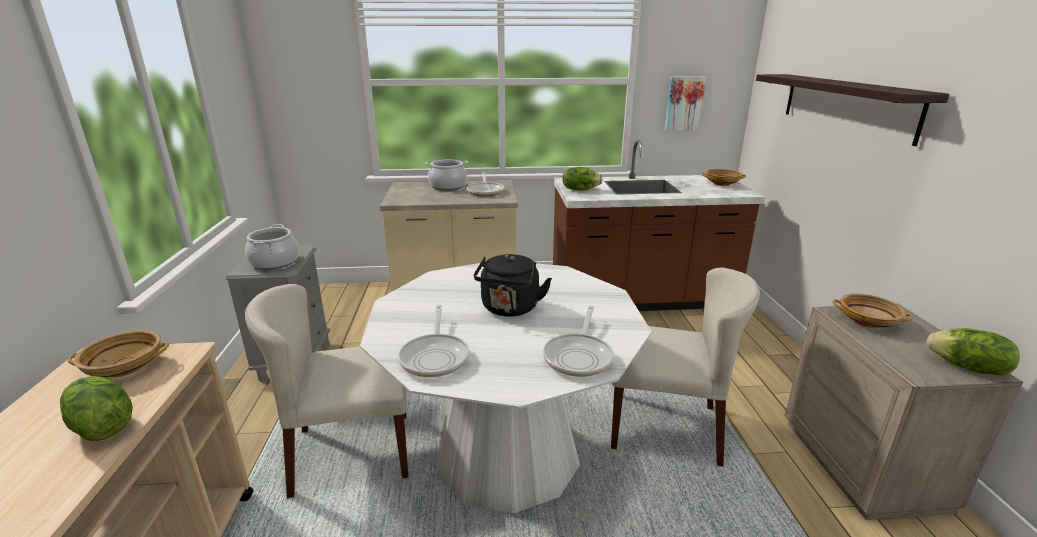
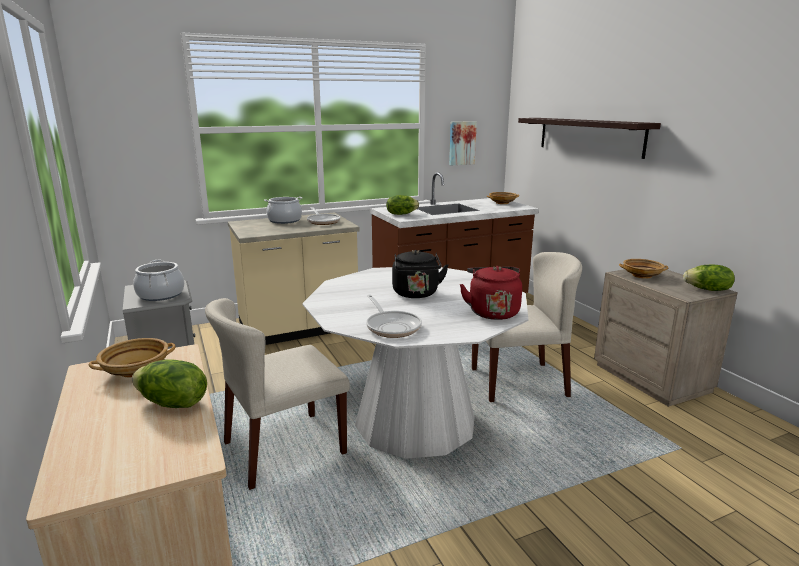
camera: 20 degrees left, 5 degrees down
(579, 356) = (492, 312): frying pan -> red kettle

